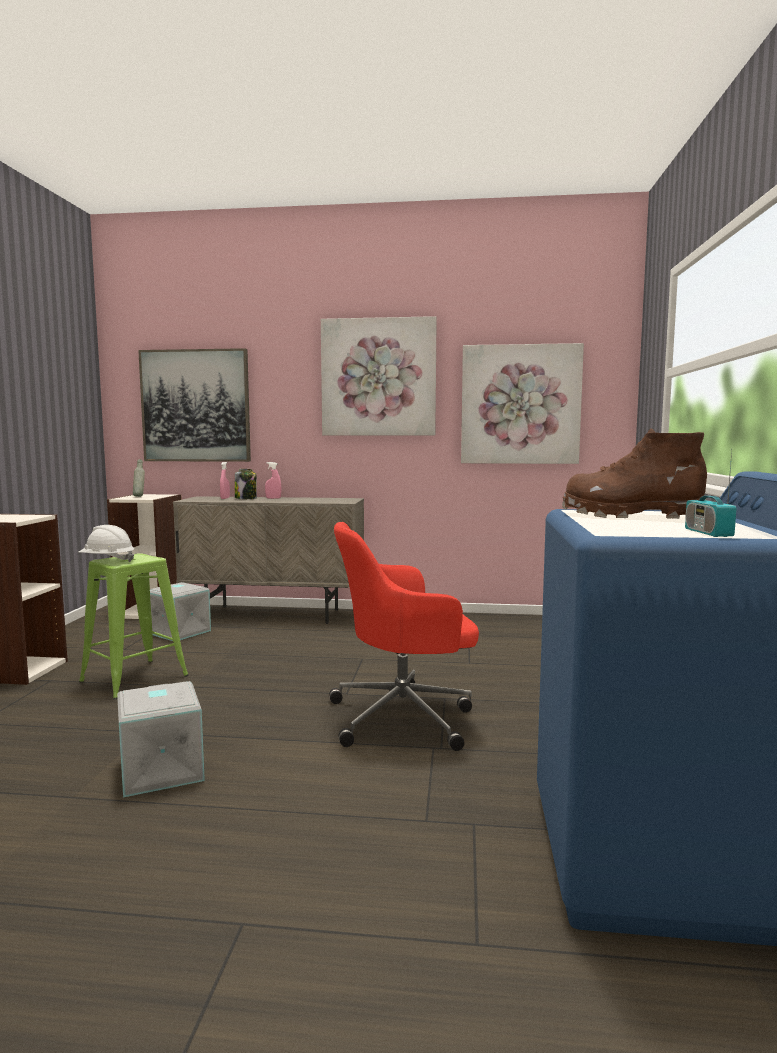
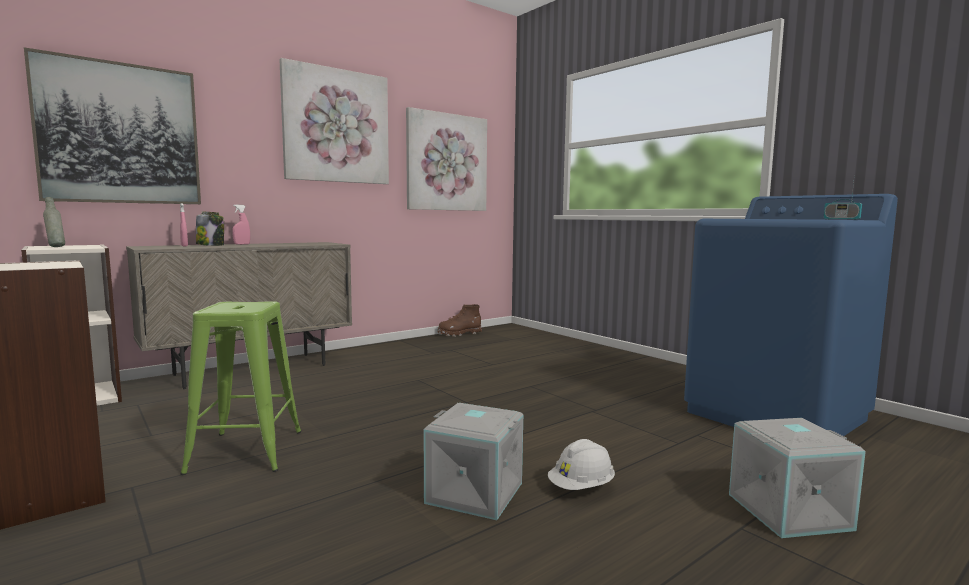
camera: 45 degrees left, 0 degrees up
(107, 561) = (223, 310): white hard hat -> white hard hat (581, 488)
(180, 632) = (183, 405): grey storage box -> grey storage box (788, 510)
(404, 717) = (537, 402): red office chair -> none
(631, 515) = (756, 218): brown boot -> brown boot (459, 333)

